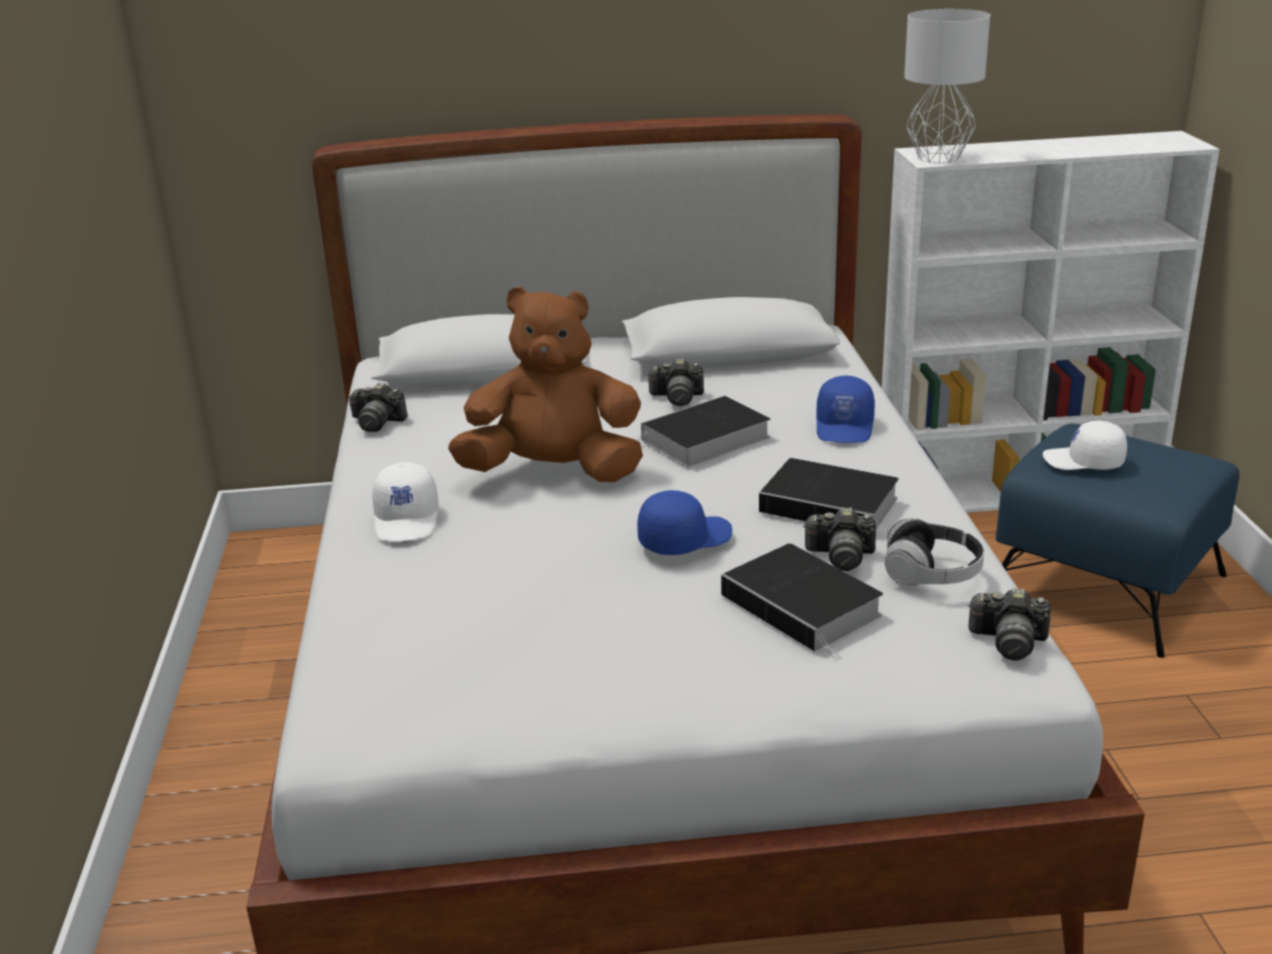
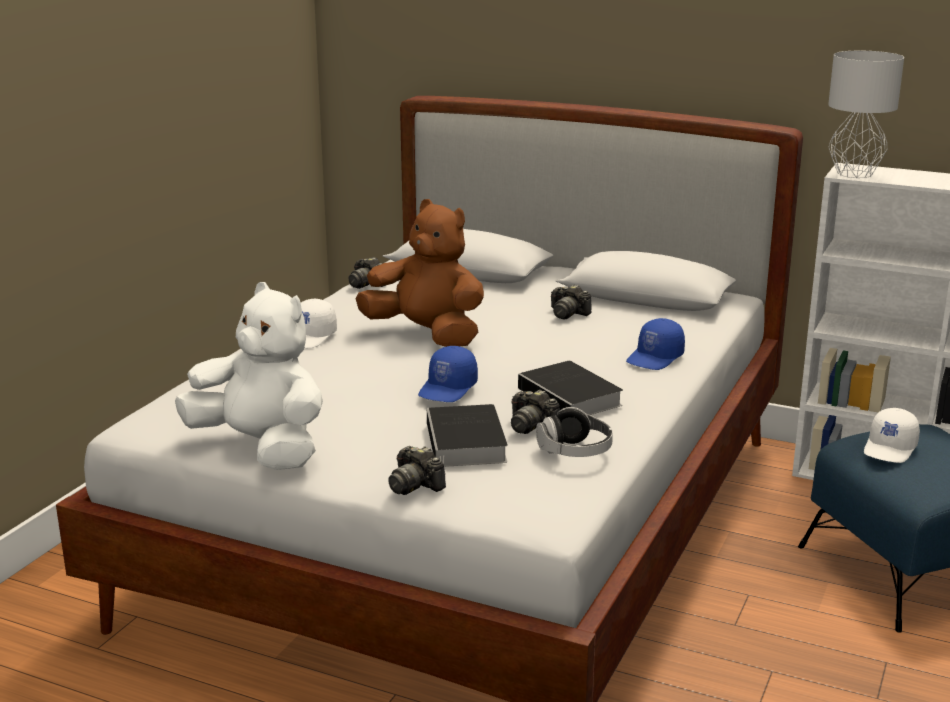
camera: 30 degrees right, 5 degrees down
(563, 706) = (261, 448): none -> white plush toy
(684, 539) = (448, 389): blue cap -> blue cap turned 120 degrees clockwise
(703, 440) = (546, 341): book -> none
(1008, 642) = (565, 501): camera -> camera (415, 485)
(1083, 462) = (890, 449): white cap -> white cap turned 105 degrees counterclockwise

